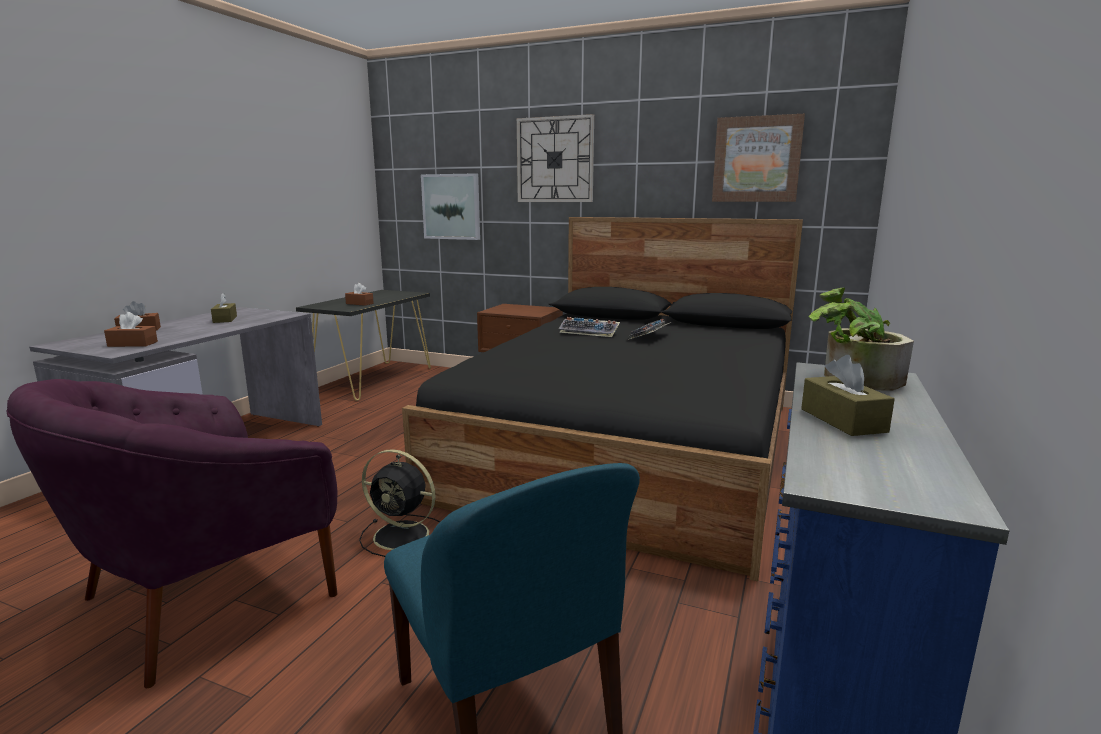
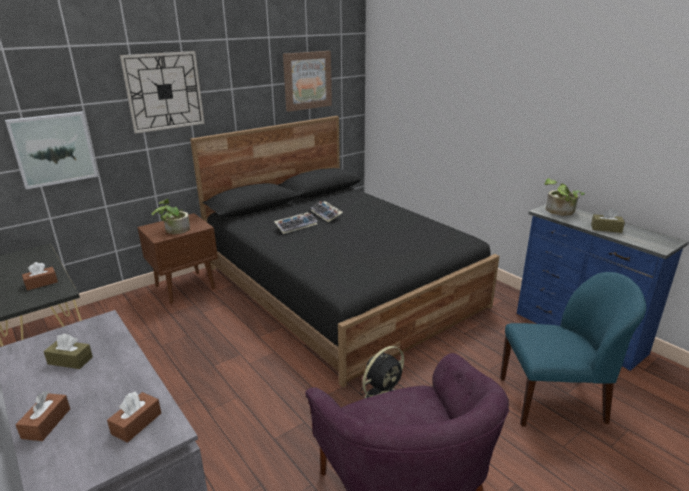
camera: 60 degrees left, 10 degrees up
(513, 310) = (174, 230): none -> potted plant

